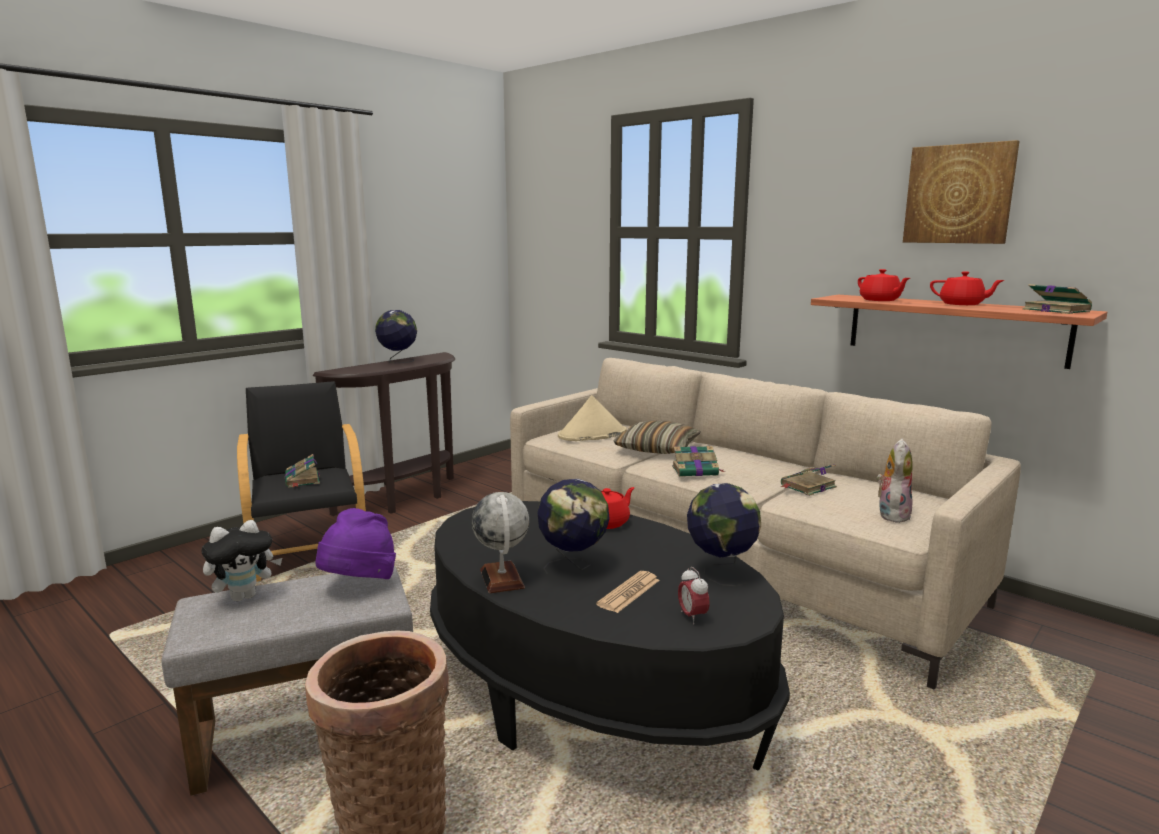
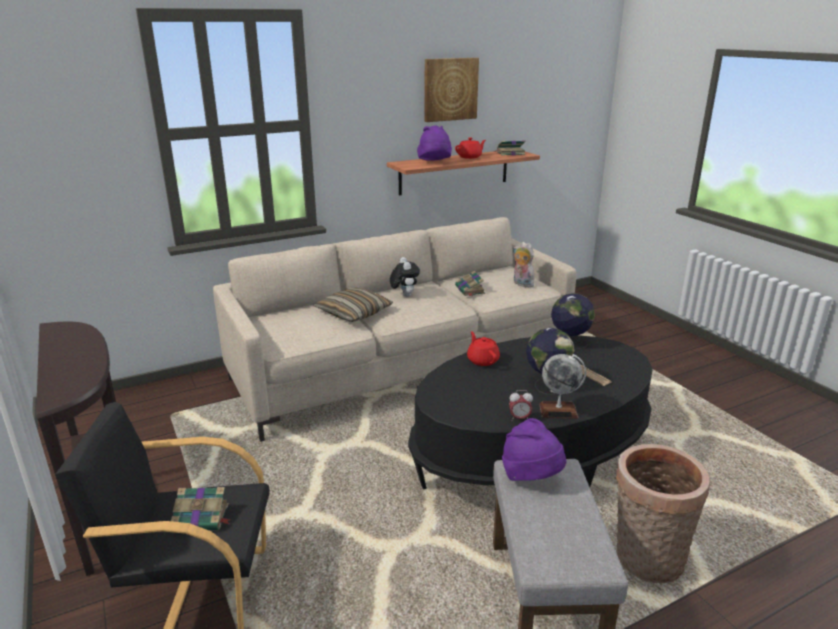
camera: 70 degrees left, 10 degrees up
(245, 596) = (535, 539): plush toy -> plush toy (404, 295)
(398, 361) = (58, 354): globe -> none
(592, 434) = (298, 327): beige hat -> none
(692, 616) = (619, 363): alarm clock -> alarm clock (519, 418)
(696, 471) = (419, 311): book -> none
(880, 300) = (435, 163): red teapot -> purple hat

